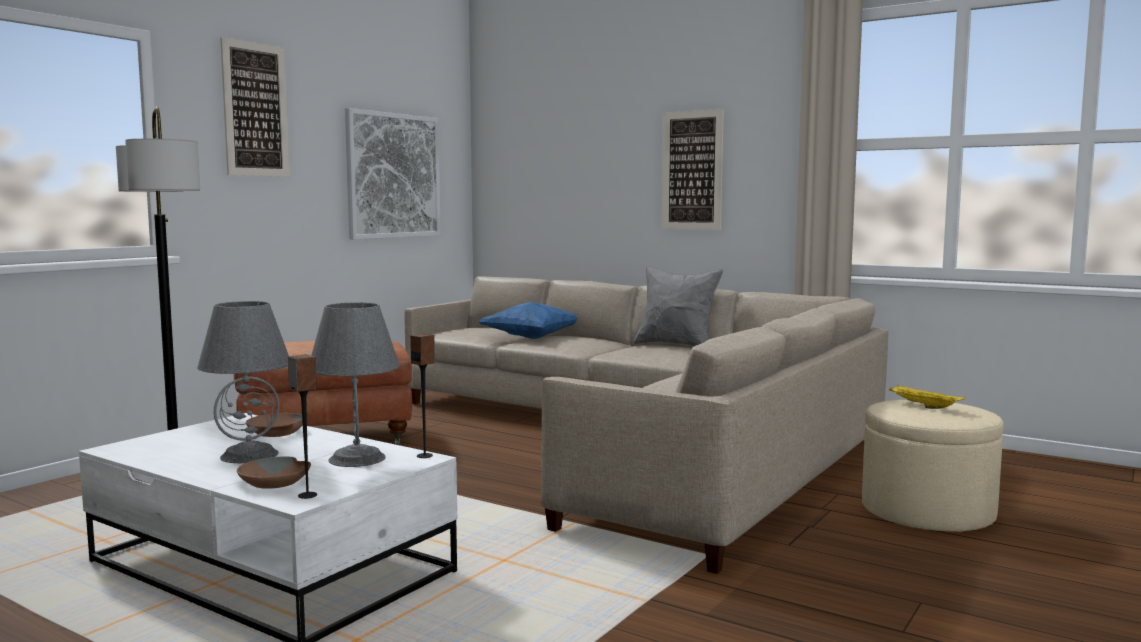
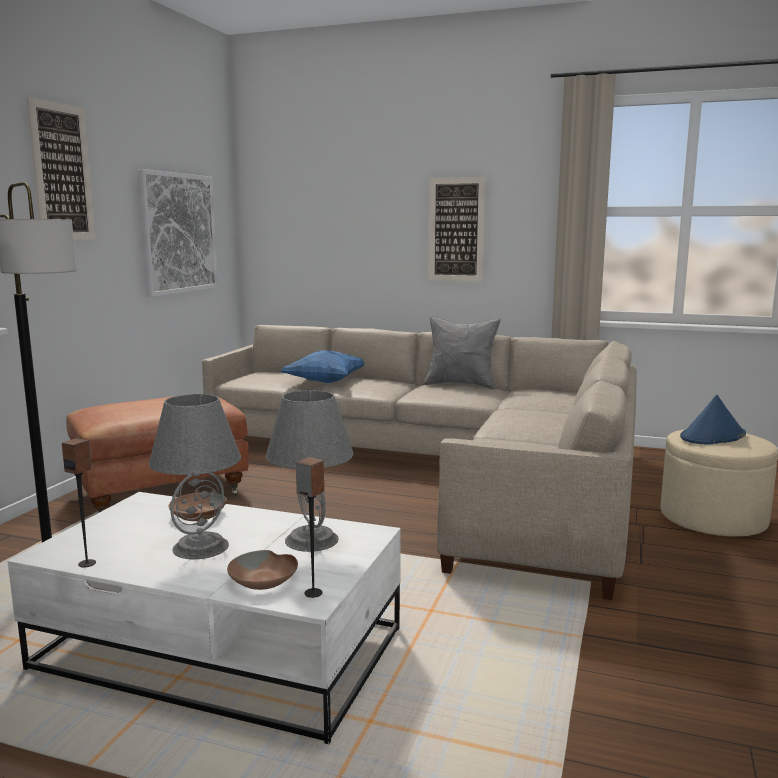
camera: 15 degrees left, 5 degrees up
(425, 456) = (371, 529): speaker -> speaker (87, 563)
(923, 406) = (712, 436): yellow tray -> blue hat

